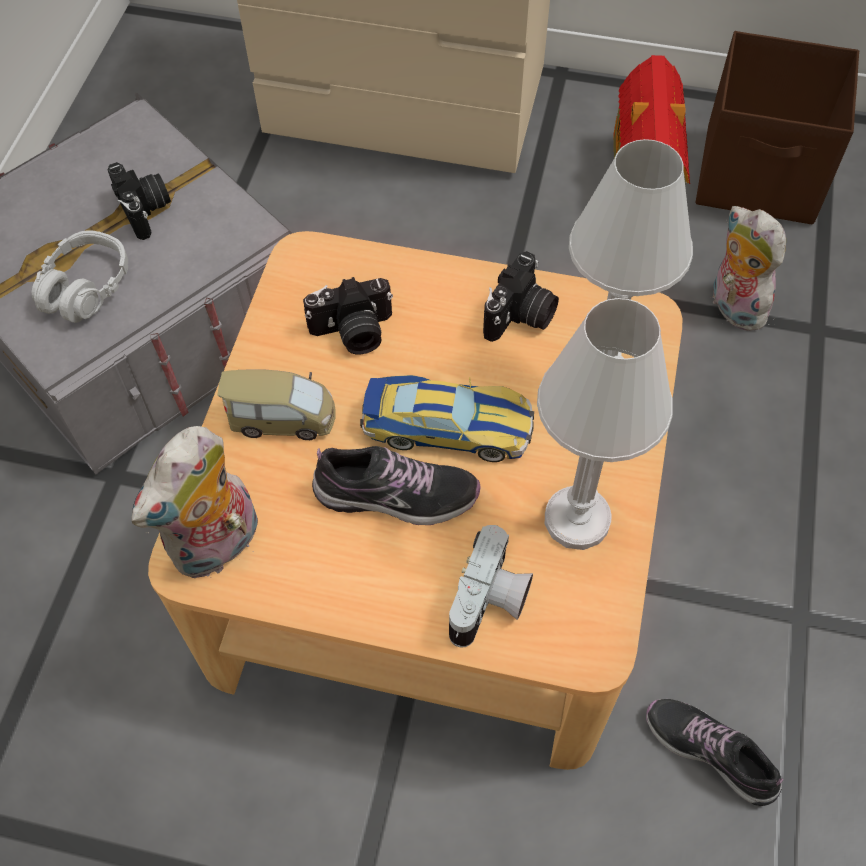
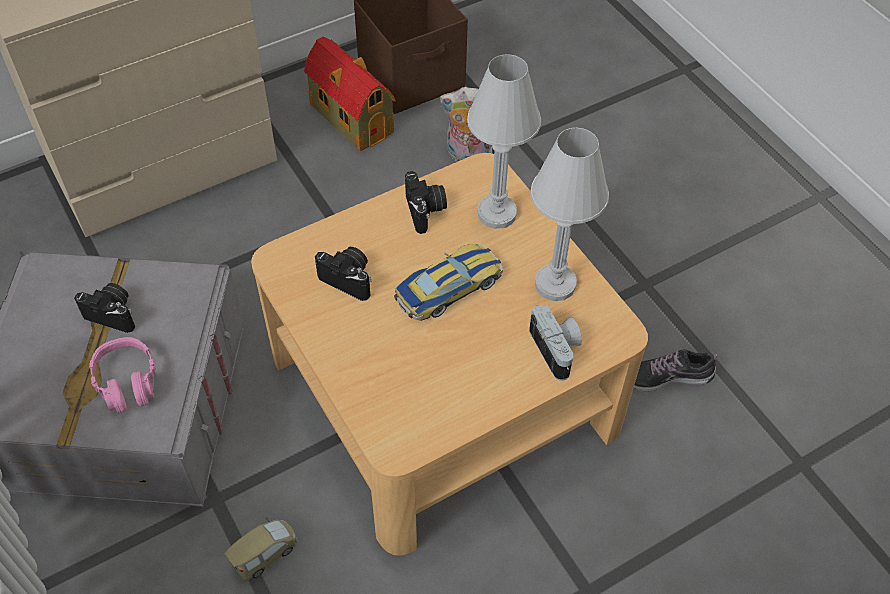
camera: 45 degrees left, 5 degrees down
(86, 287) = (127, 382): grey headphones -> pink headphones
(218, 546) = (401, 430): plush toy -> none
(282, 418) = (361, 346): toy car -> toy car (264, 553)
(353, 333) = (349, 279): camera -> camera turned 90 degrees counterclockwise
(396, 495) = (461, 338): shoe -> none

